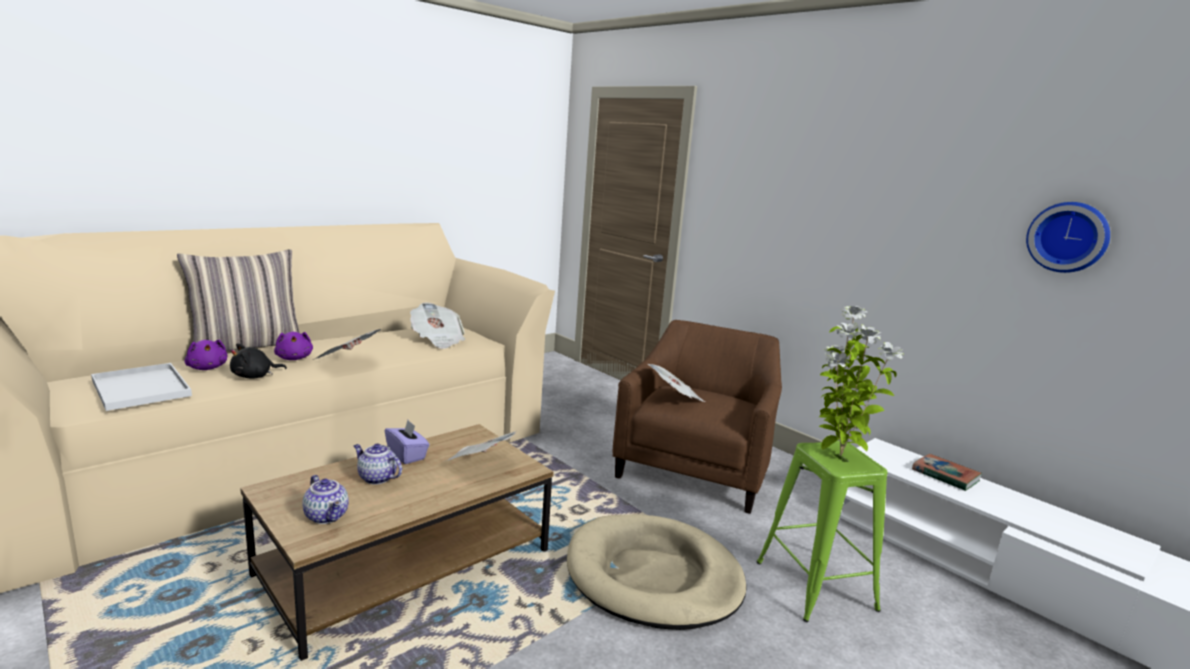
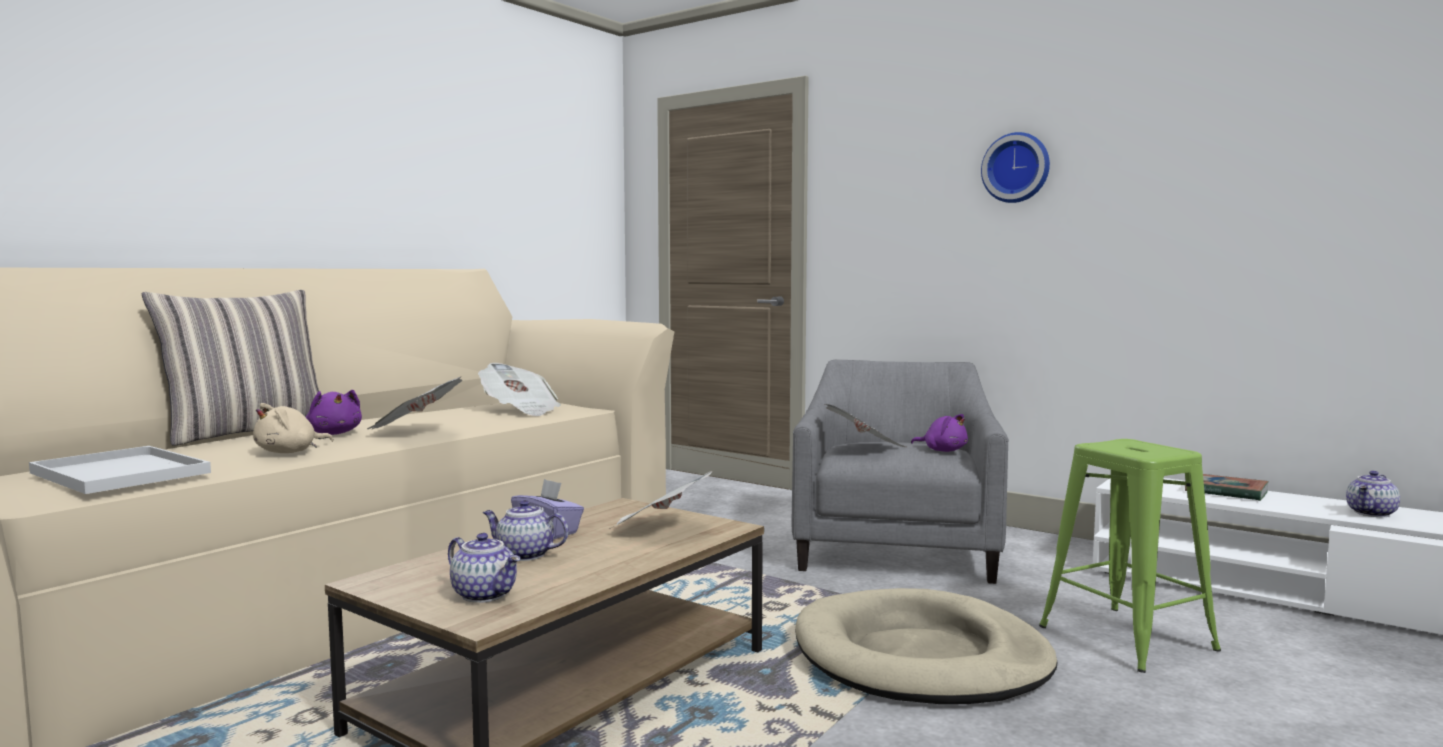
camera: 10 degrees left, 10 degrees down
(207, 368) = (206, 451): purple plush toy -> purple plush toy (943, 450)
(255, 376) = (290, 452): black plush toy -> beige plush toy
(695, 469) = (896, 551): brown armchair -> grey armchair
(838, 456) = (1133, 448): potted plant -> none
(1050, 521) = (1372, 514): none -> teapot
(1068, 237) = (1312, 175): wall clock -> wall clock (1016, 168)

